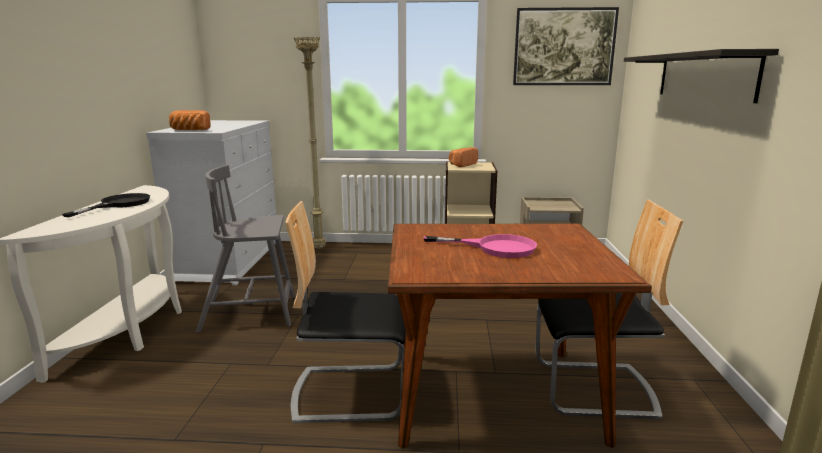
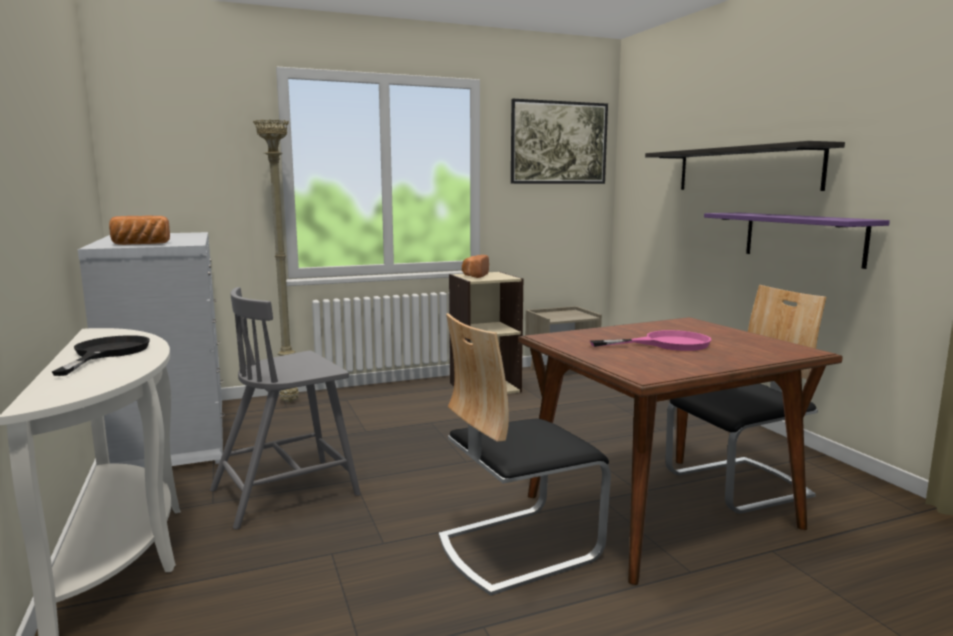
camera: 25 degrees left, 5 degrees down
(735, 153) = (803, 238): none -> purple shelf

